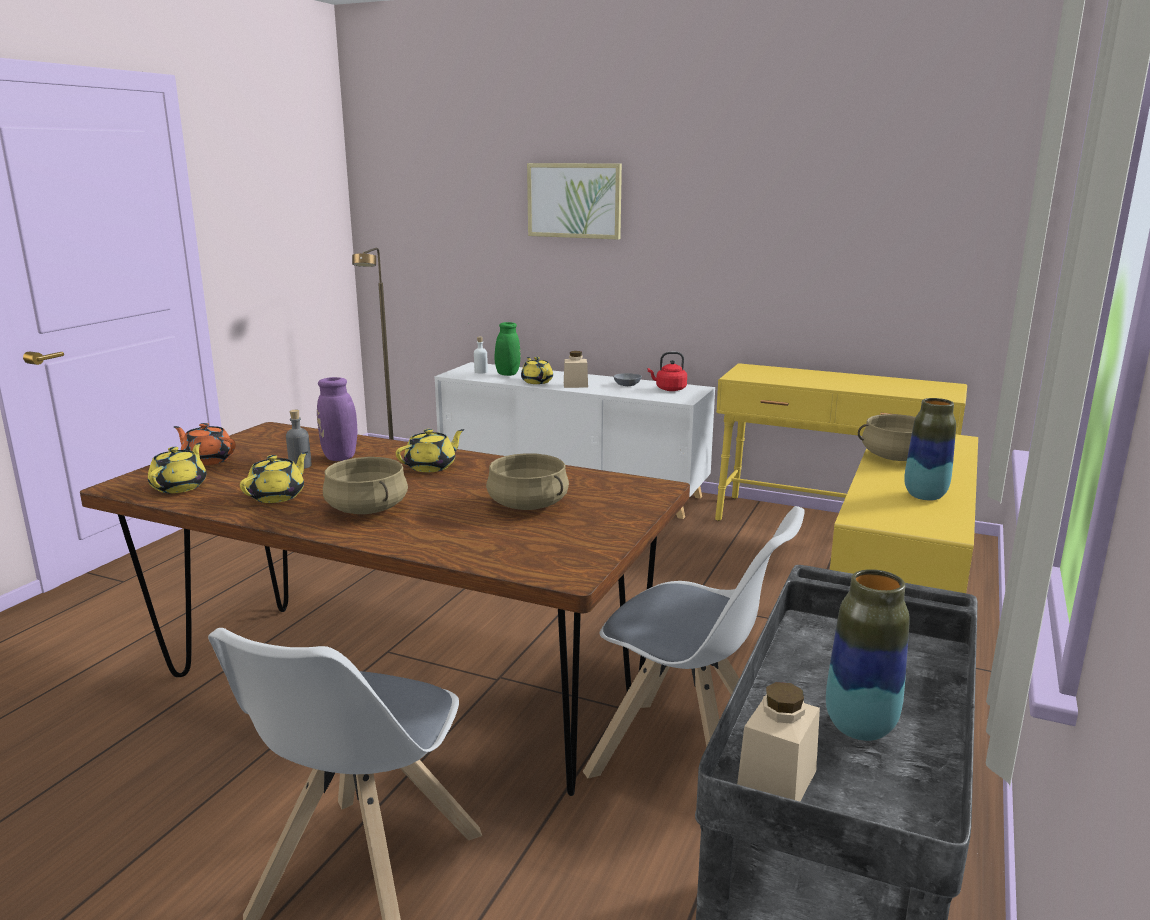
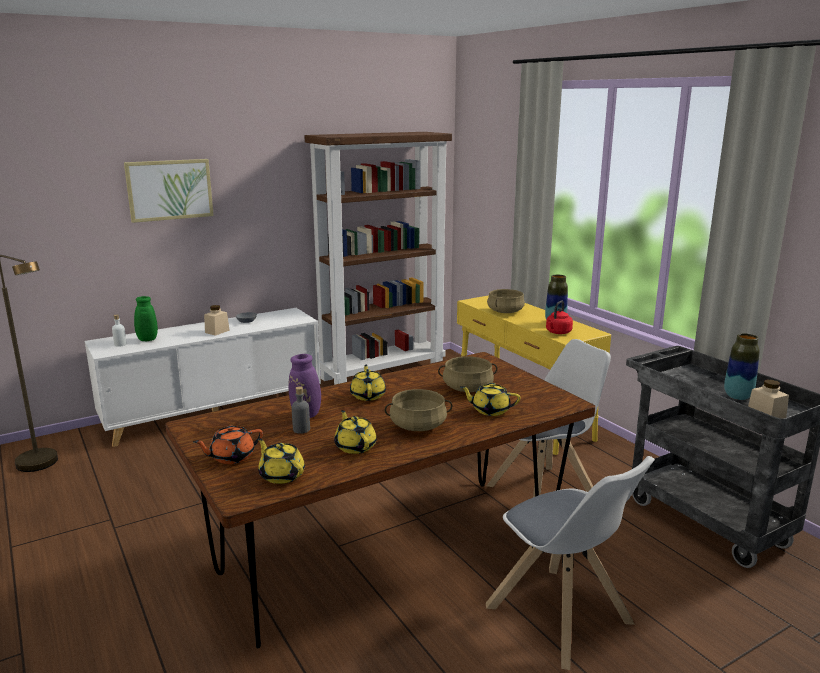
camera: 55 degrees left, 0 degrees up
(537, 381) = (184, 337): yellow teapot -> yellow teapot (490, 410)
(669, 389) = (278, 316): red kettle -> red kettle (557, 332)
(827, 525) = (383, 372): yellow console table -> brown bookcase

